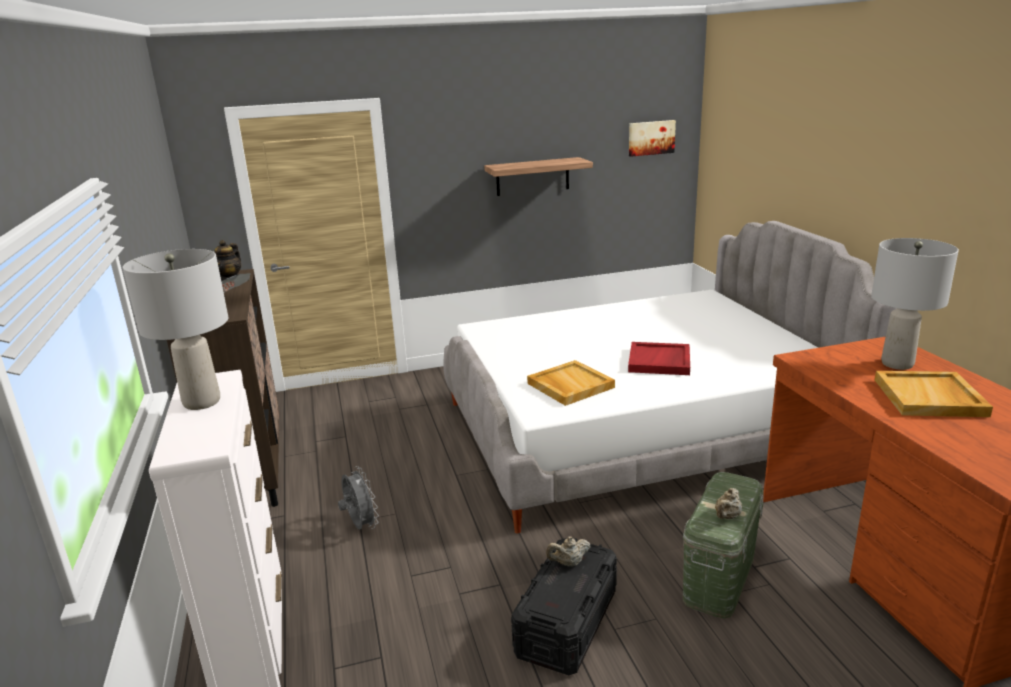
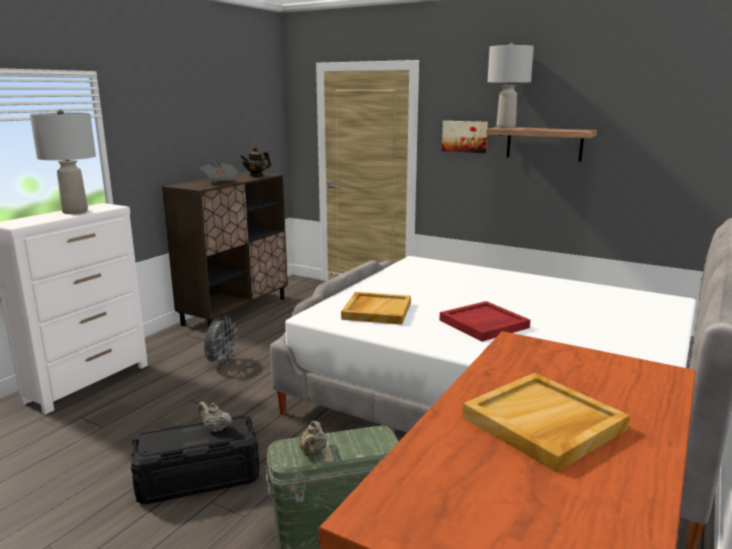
camera: 45 degrees right, 5 degrees down
(651, 138) = (691, 118): picture -> picture (465, 136)
(727, 516) = (313, 453): beige teapot -> beige teapot turned 75 degrees counterclockwise
(896, 363) = (608, 387): grey table lamp -> grey table lamp (505, 127)

